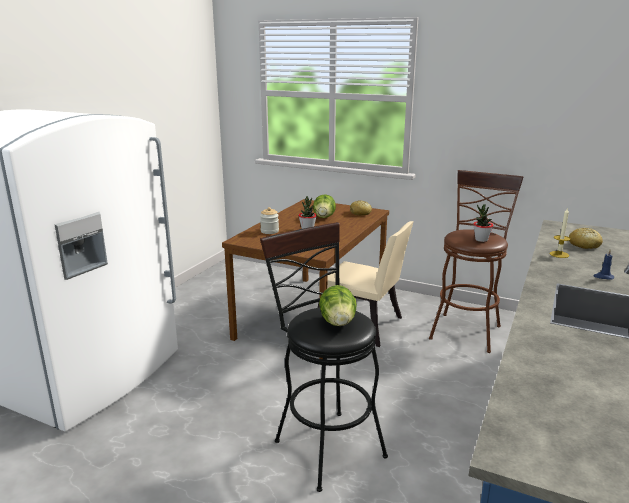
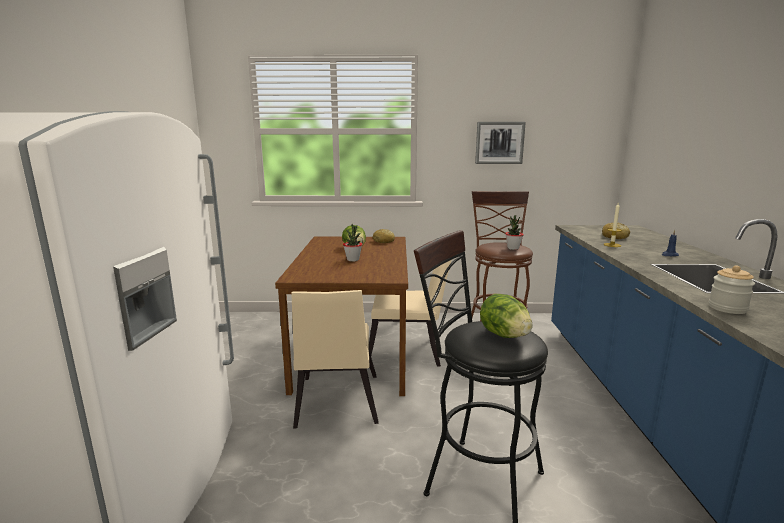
camera: 25 degrees left, 5 degrees down
(262, 356) = (336, 404): none -> beige chair
(269, 231) = (316, 266): jar -> jar (727, 308)
(504, 116) = (499, 143): none -> picture

